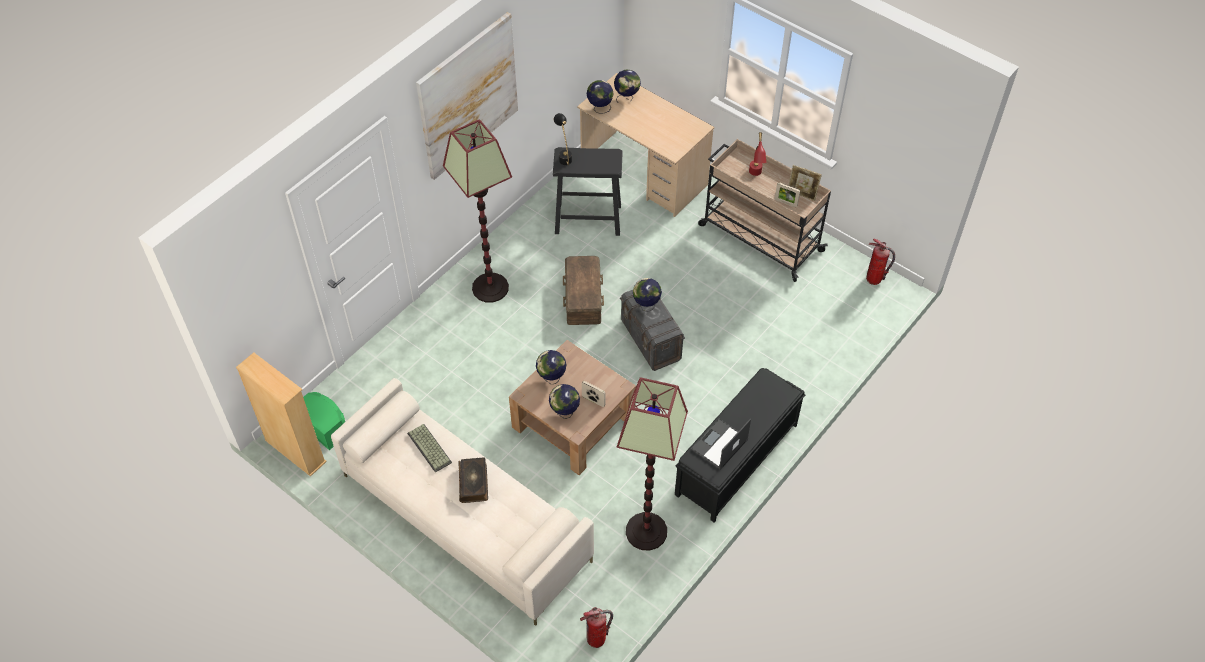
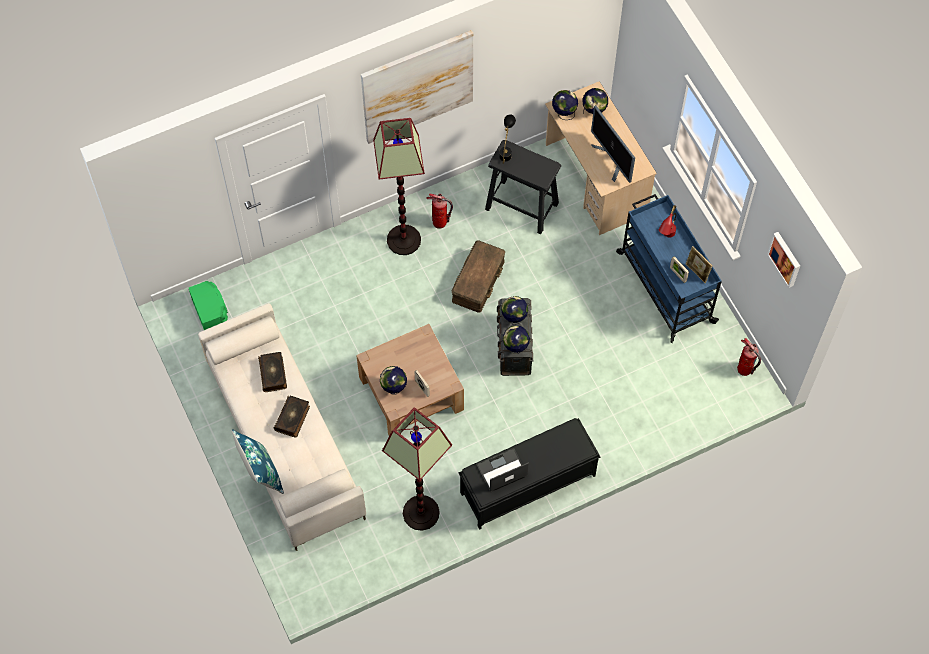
camera: 25 degrees right, 10 degrees up
(295, 451) = (179, 324): beige bookcase -> none
(430, 448) = (273, 374): keyboard -> book
(466, 551) = (260, 472): none -> blue pillow
(551, 378) = (398, 353): globe -> globe (515, 348)
(596, 639) = (336, 582): fire extinguisher -> fire extinguisher (440, 222)
(667, 130) = (612, 160): none -> monitor
(759, 237) = (664, 286): beige cart -> blue cart
(909, 119) = (785, 259): none -> picture

